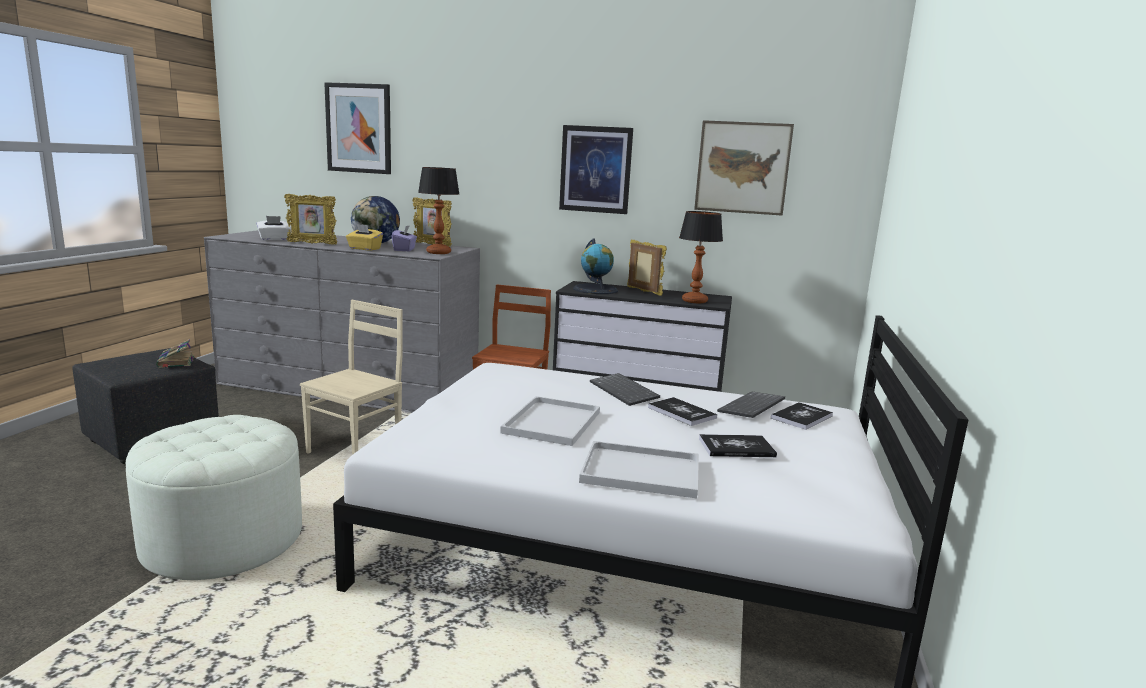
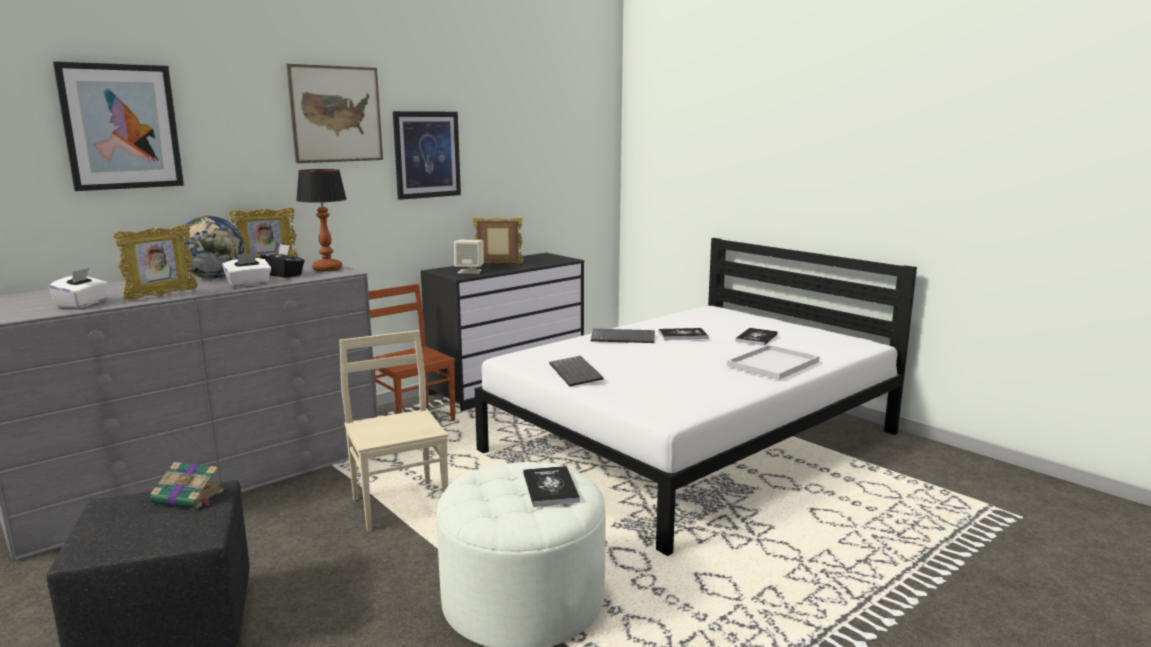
camera: 55 degrees left, 0 degrees up
(364, 249) = (249, 284): yellow tissue box -> white tissue box
(404, 249) = (284, 275): purple tissue box -> black tissue box
(552, 421) = (663, 366): white tray -> none
(595, 289) = (470, 271): globe -> beige speaker
(695, 301) = (550, 261): table lamp -> none
(742, 168) = (540, 142): picture -> picture (336, 114)
(752, 407) = (690, 320): keyboard -> keyboard (577, 373)
(801, 417) = (717, 315): book -> book (550, 487)

